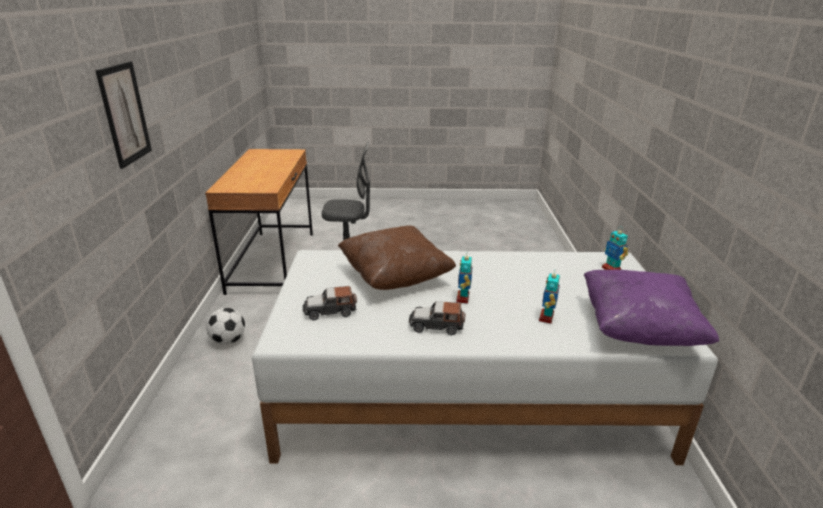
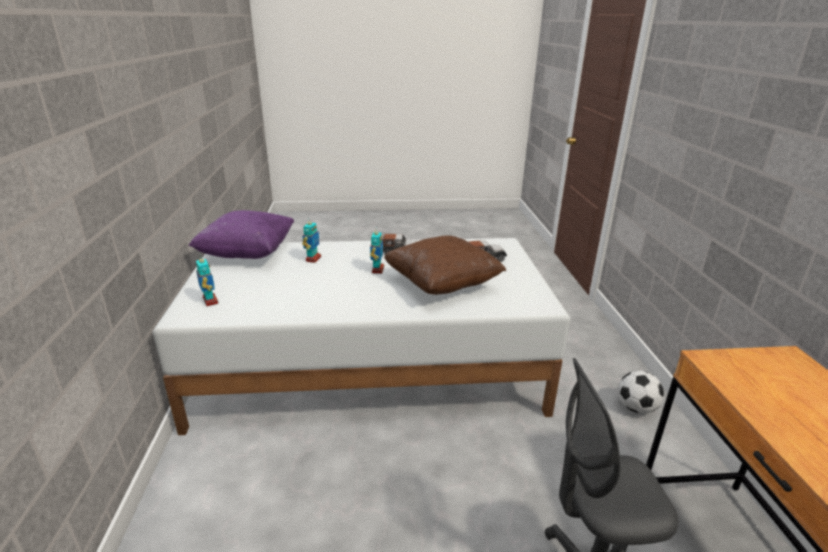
camera: 175 degrees right, 0 degrees up
(124, 114) = (738, 137): picture -> none

